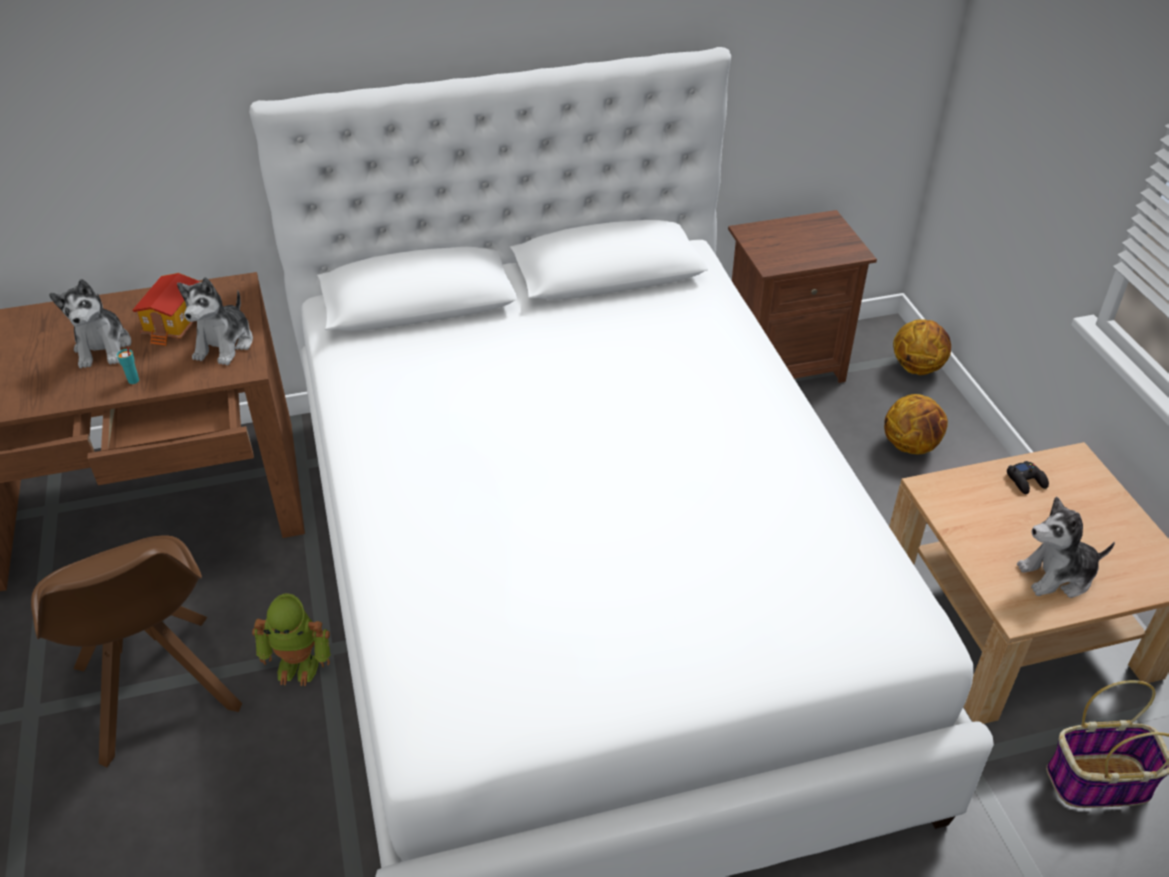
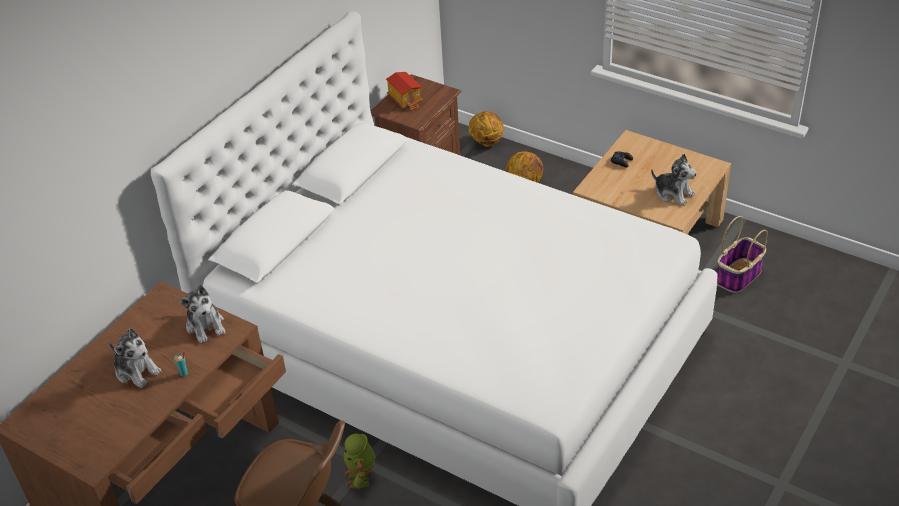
camera: 40 degrees left, 0 degrees up
(176, 325) = (160, 334): toy house -> toy house (405, 99)
(299, 664) = (361, 477): toy robot -> toy robot turned 120 degrees clockwise
(1057, 575) = (673, 193): plush toy -> plush toy turned 90 degrees counterclockwise

